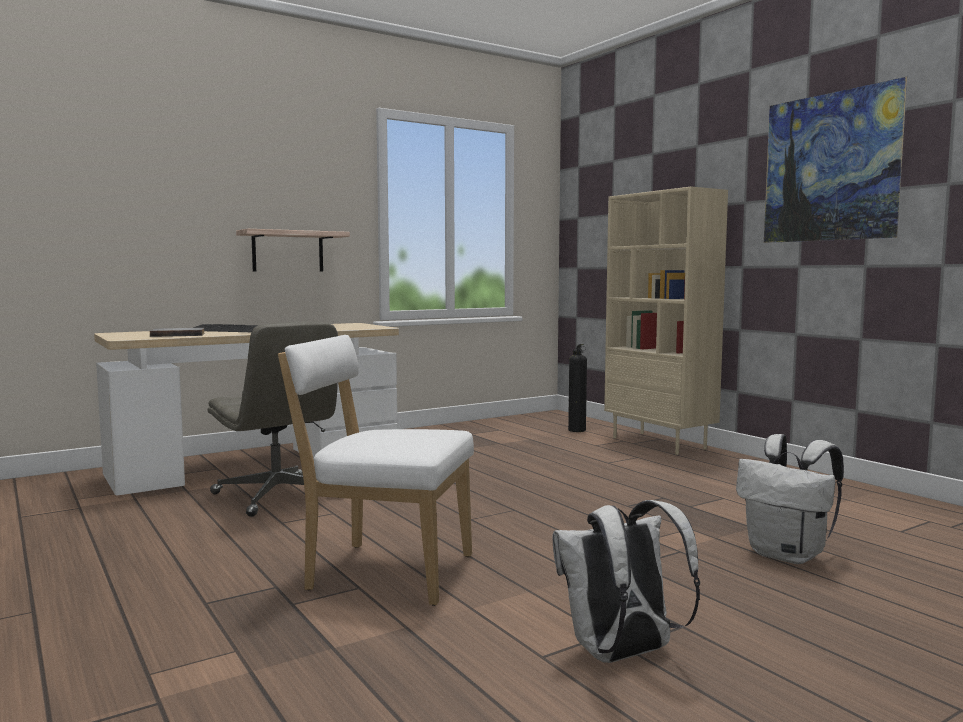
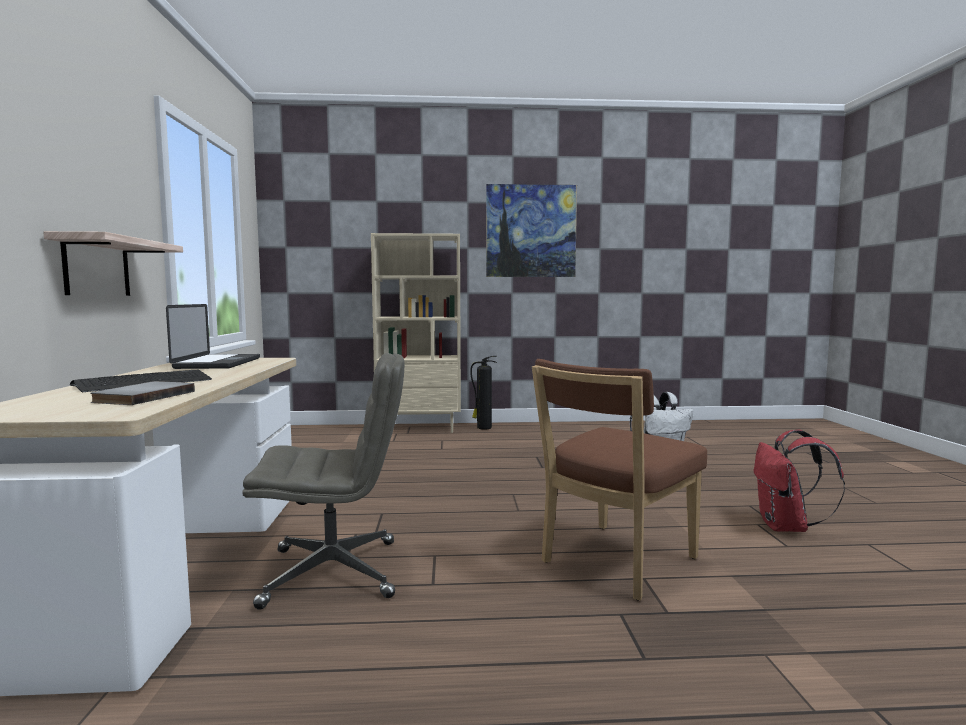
camera: 60 degrees left, 0 degrees up
(336, 326) = (218, 363): none -> laptop
(383, 571) = (614, 562): white chair -> brown chair
(576, 430) = (342, 435): fire extinguisher -> fire extinguisher (483, 427)
(621, 655) = (786, 527): white backpack -> red backpack

